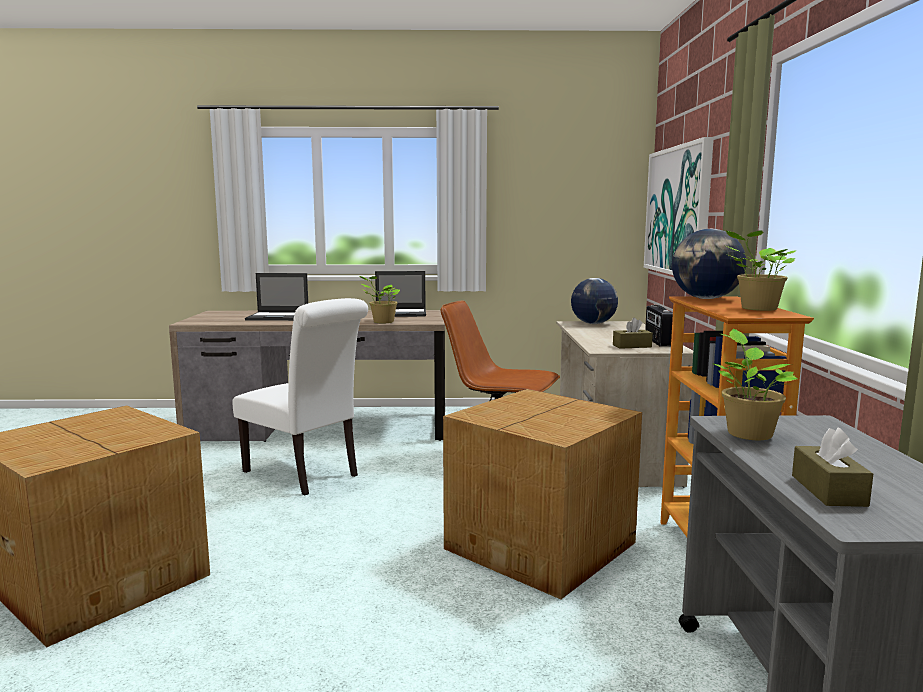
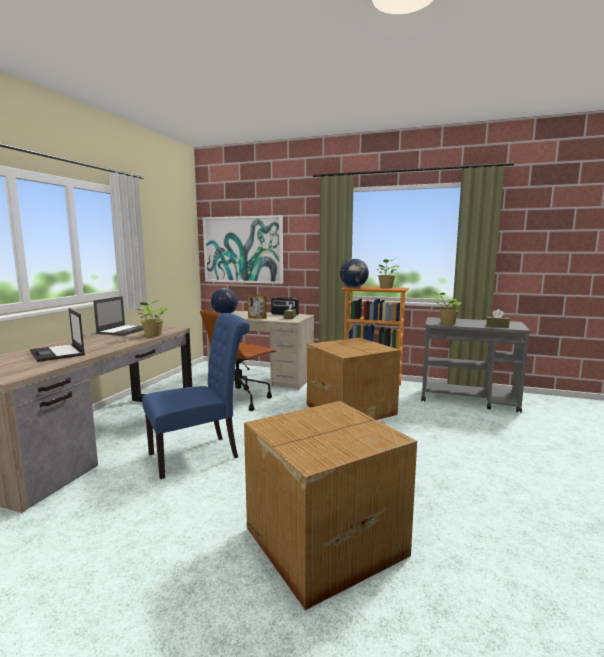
camera: 70 degrees left, 0 degrees up
(278, 317) = (57, 353): laptop -> laptop turned 120 degrees clockwise
(306, 475) = (199, 454): white chair -> blue chair
(590, 336) = (257, 318): none -> picture frame

